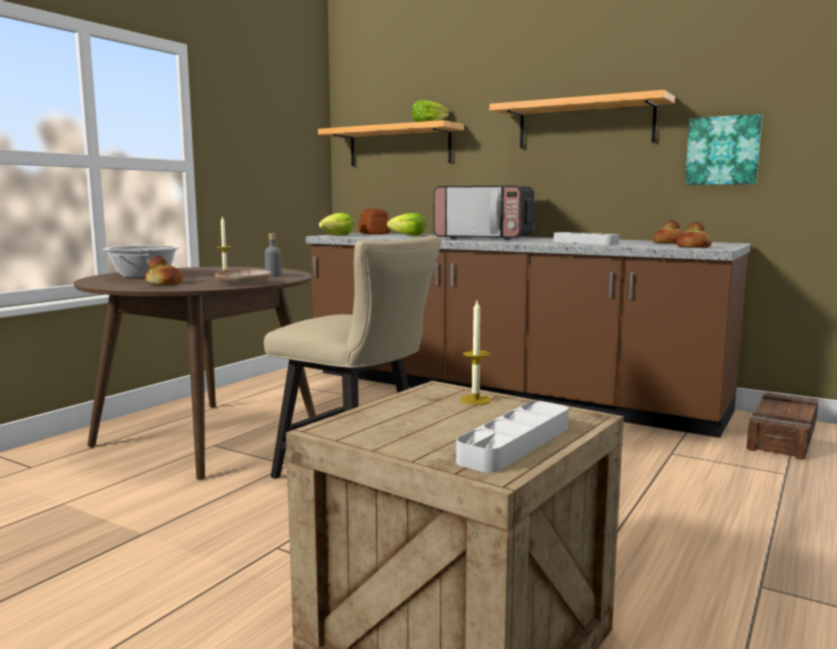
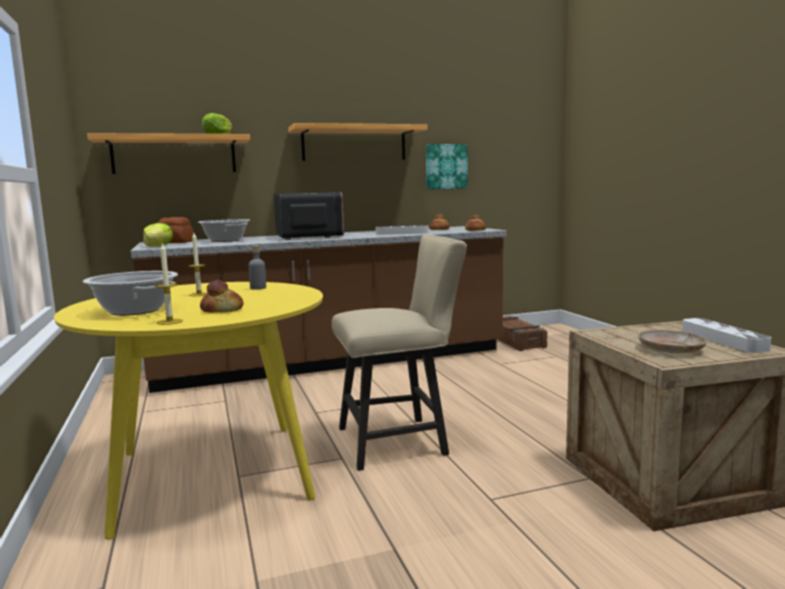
camera: 50 degrees left, 0 degrees up
(207, 437) = (212, 475): brown dining table -> yellow dining table
(244, 283) = (292, 296): beige plate -> beige plate (670, 349)
(408, 235) = (225, 240): lettuce -> cooking pot
(475, 400) = (629, 331): candle -> candle (170, 322)
(485, 238) = (308, 237): microwave -> microwave turned 75 degrees counterclockwise

